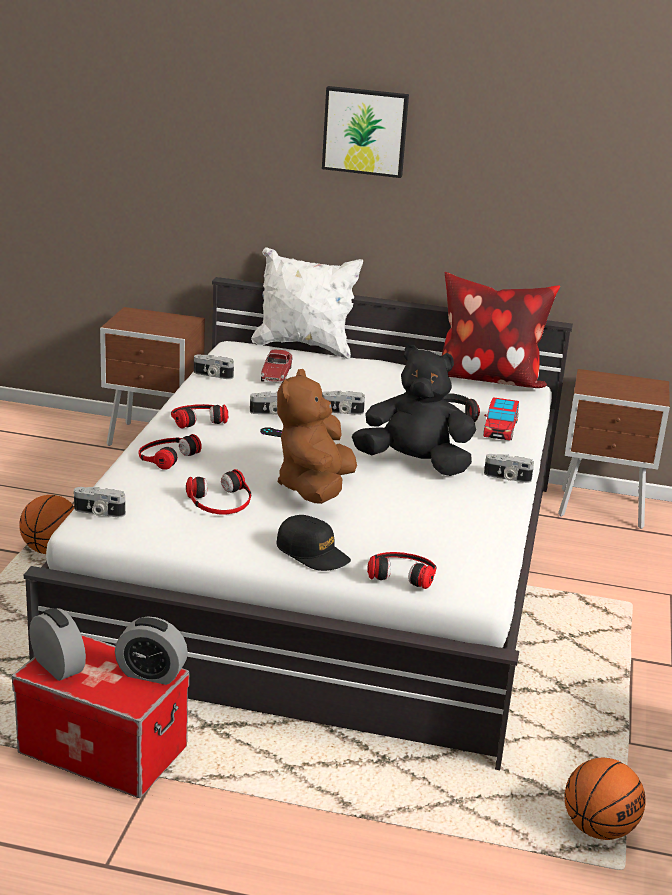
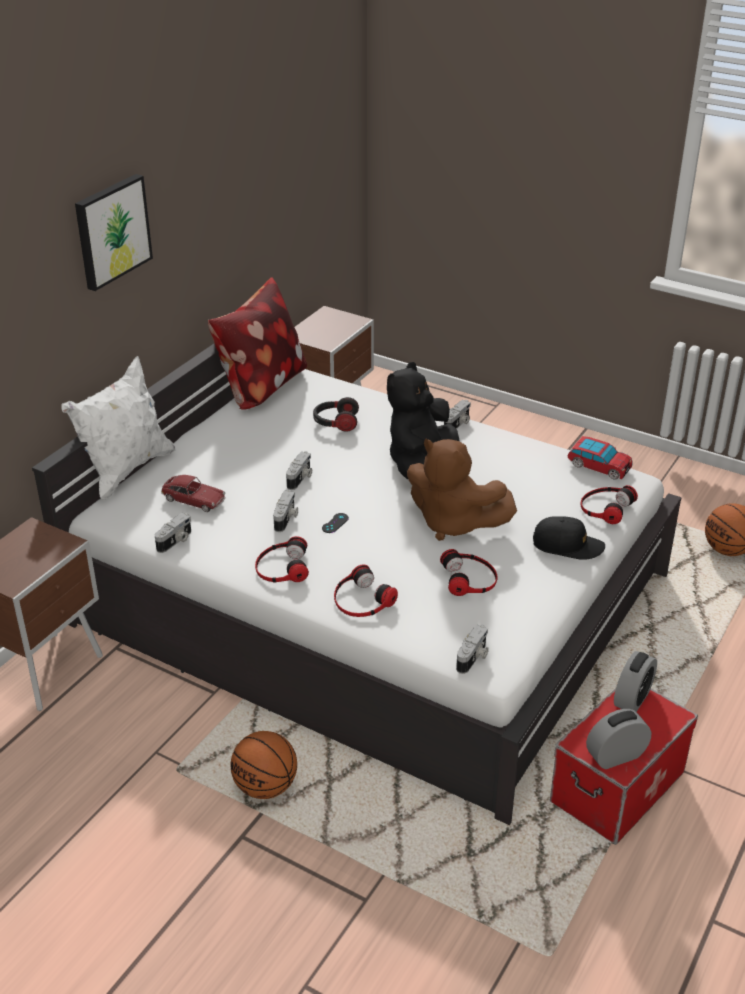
camera: 70 degrees left, 10 degrees up
(312, 553) = (567, 545): black cap -> black cap turned 45 degrees clockwise
(500, 429) = (367, 405): toy car -> toy car (598, 466)

